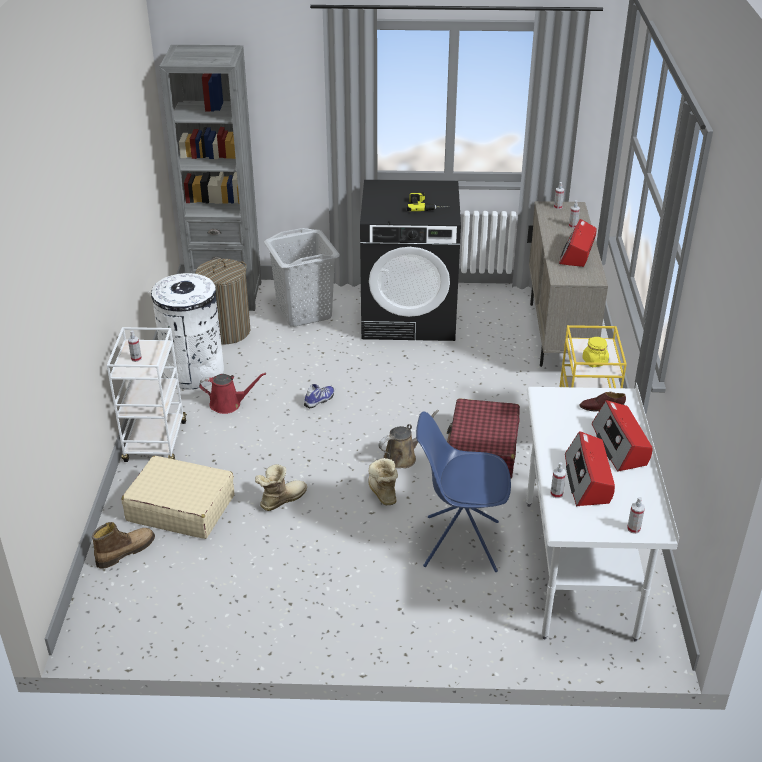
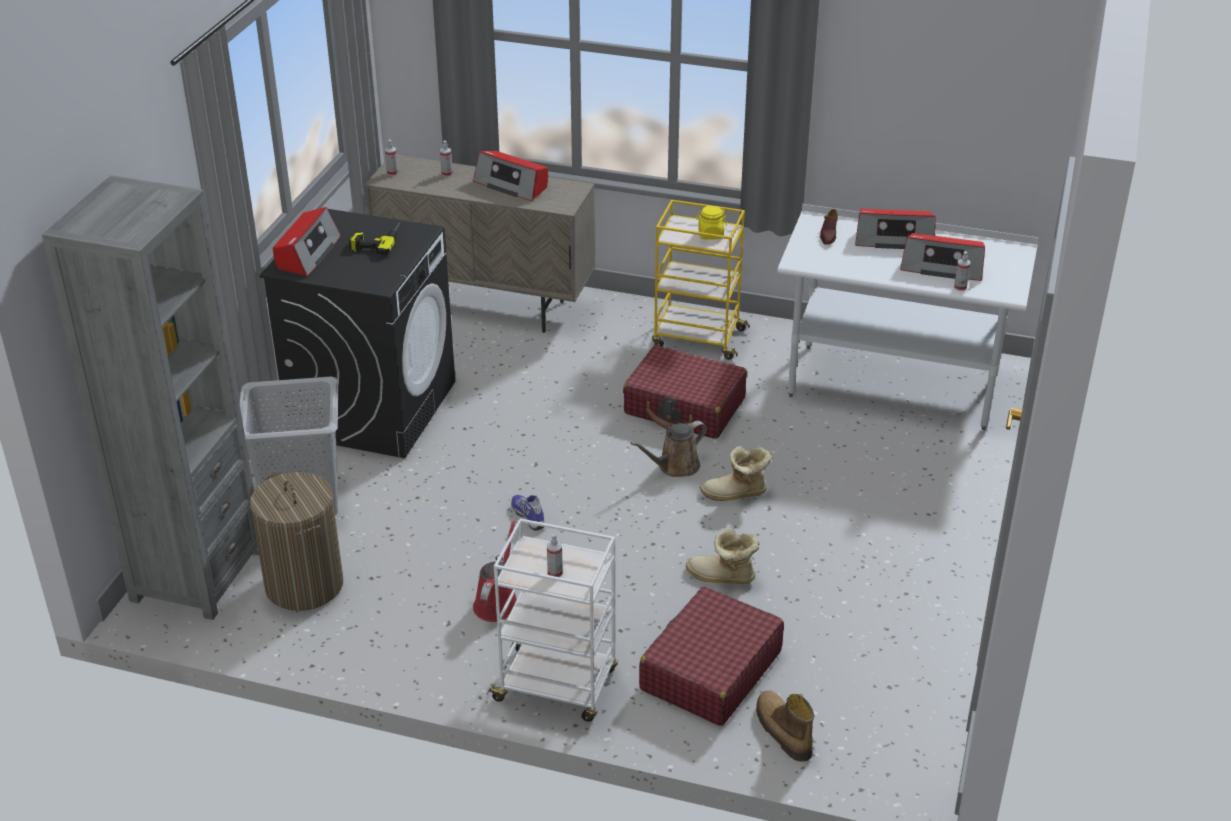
camera: 75 degrees left, 0 degrees up
(180, 508) = (710, 671): beige suitcase -> red suitcase
(193, 372) = (396, 631): white trash can -> none
(281, 499) = (722, 578): boot -> boot turned 45 degrees counterclockwise
(397, 188) = (307, 253): none -> radio
(403, 457) = (675, 467): brown watering can -> brown watering can turned 105 degrees counterclockwise
(459, 543) = (838, 454): blue chair -> none
(633, 529) = (1016, 260): spray bottle -> none

